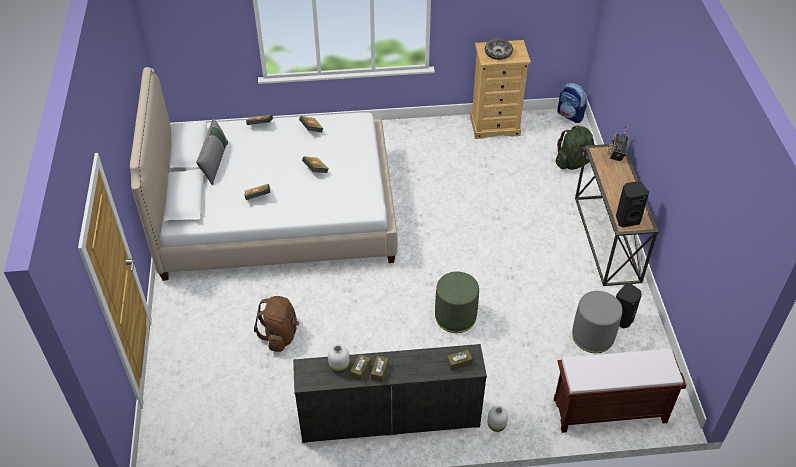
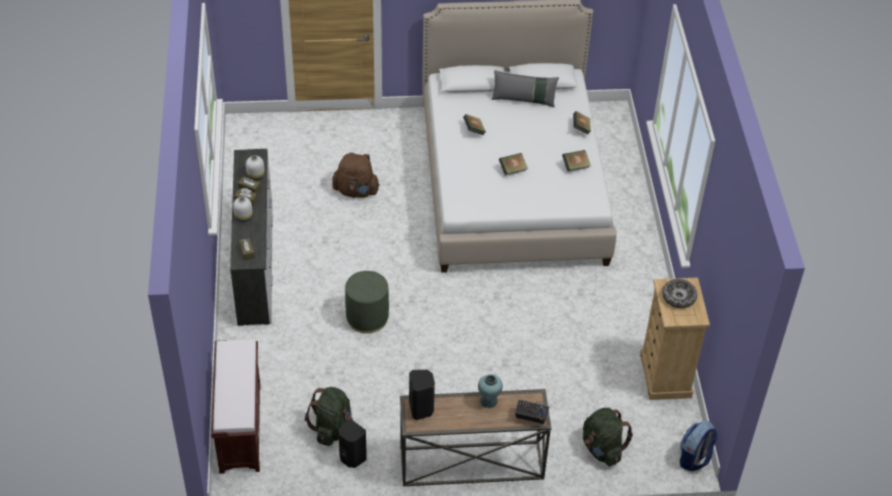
camera: 90 degrees right, 0 degrees up
(497, 425) = (237, 338): white vase -> white vase (243, 217)
(592, 336) = (332, 428): grey ottoman -> green backpack
(606, 178) = (488, 401): none -> turquoise vase

